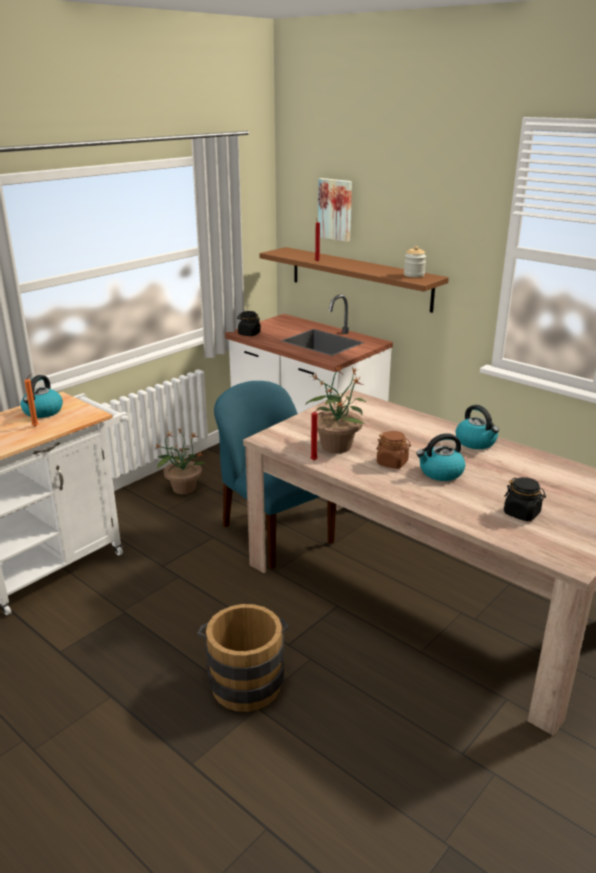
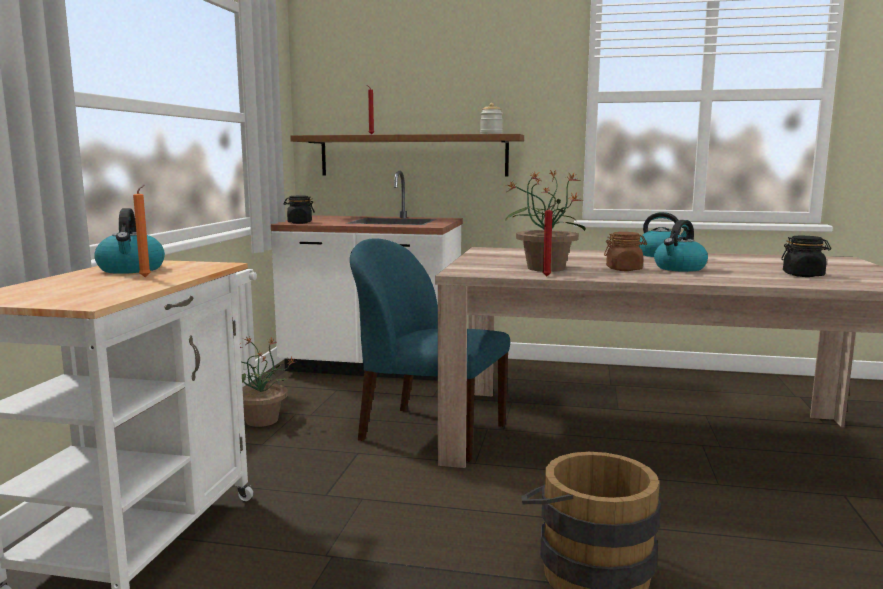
camera: 30 degrees left, 15 degrees down
(336, 209) = (377, 83): picture -> none

